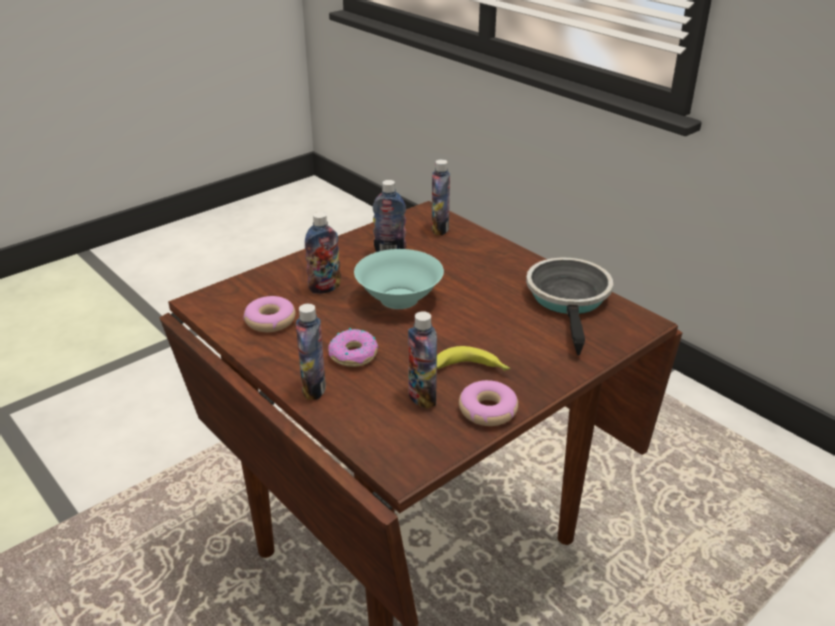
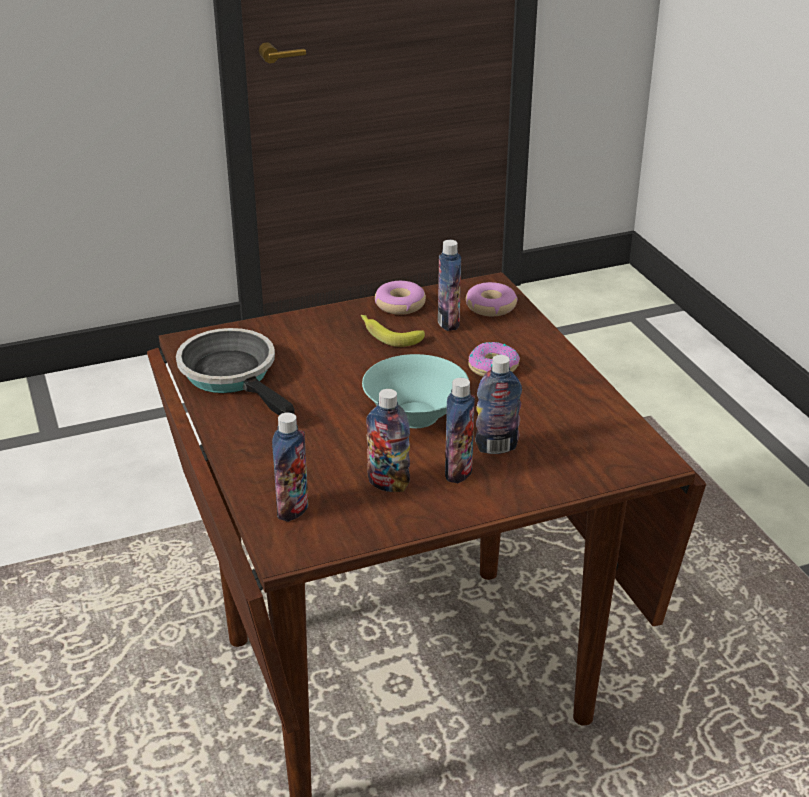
camera: 160 degrees left, 0 degrees up
(270, 321) = (571, 418): donut -> donut (490, 306)
(314, 389) = (541, 346): bottle -> bottle (458, 472)
(569, 300) = (233, 376): frying pan -> frying pan turned 120 degrees clockwise

